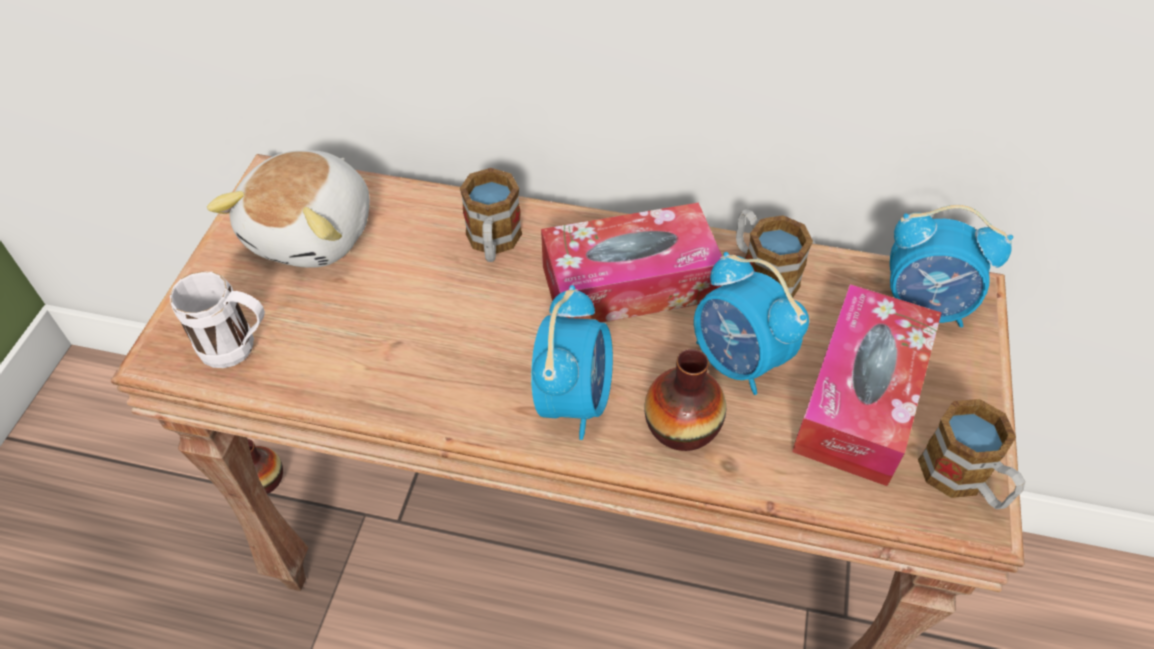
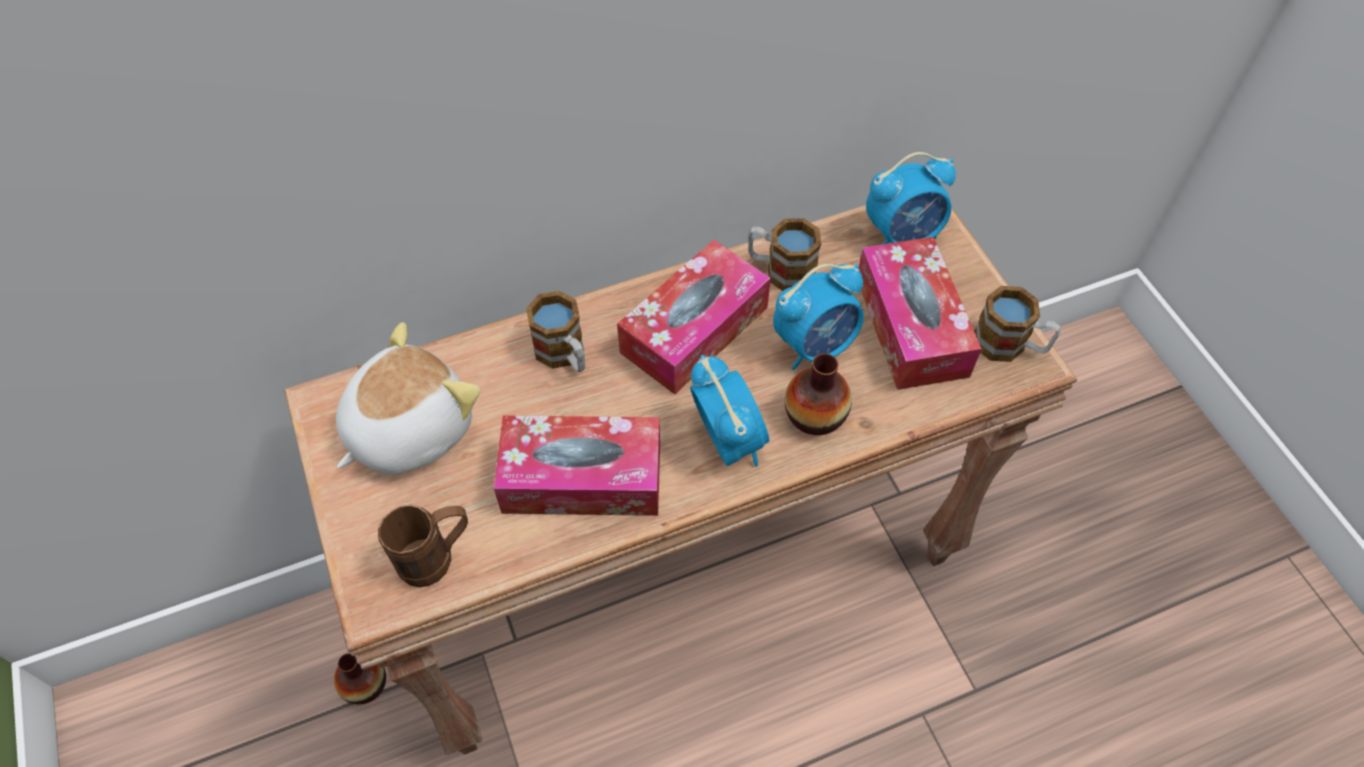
camera: 35 degrees left, 5 degrees up
(239, 350) = (437, 559): white mug -> brown mug
(314, 233) = (407, 428): plush toy -> plush toy turned 120 degrees counterclockwise
(414, 354) = (582, 478): none -> tissue box
(738, 361) = (815, 345): alarm clock -> alarm clock turned 45 degrees counterclockwise

